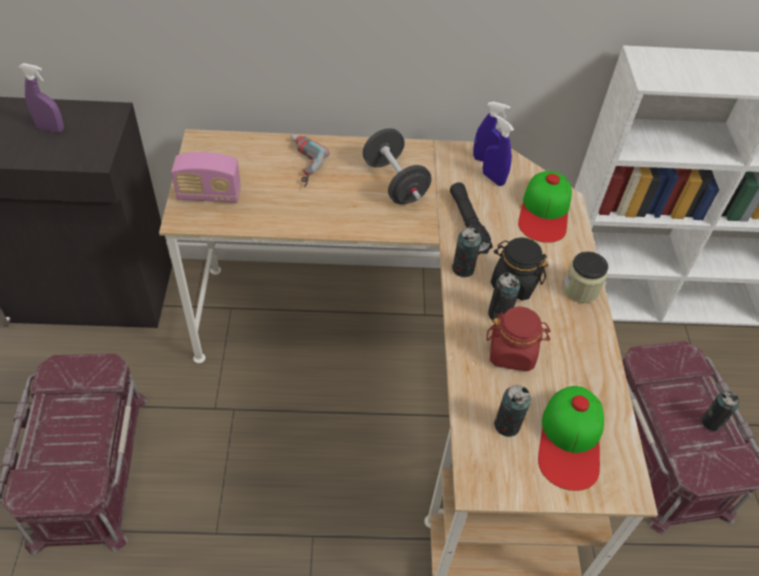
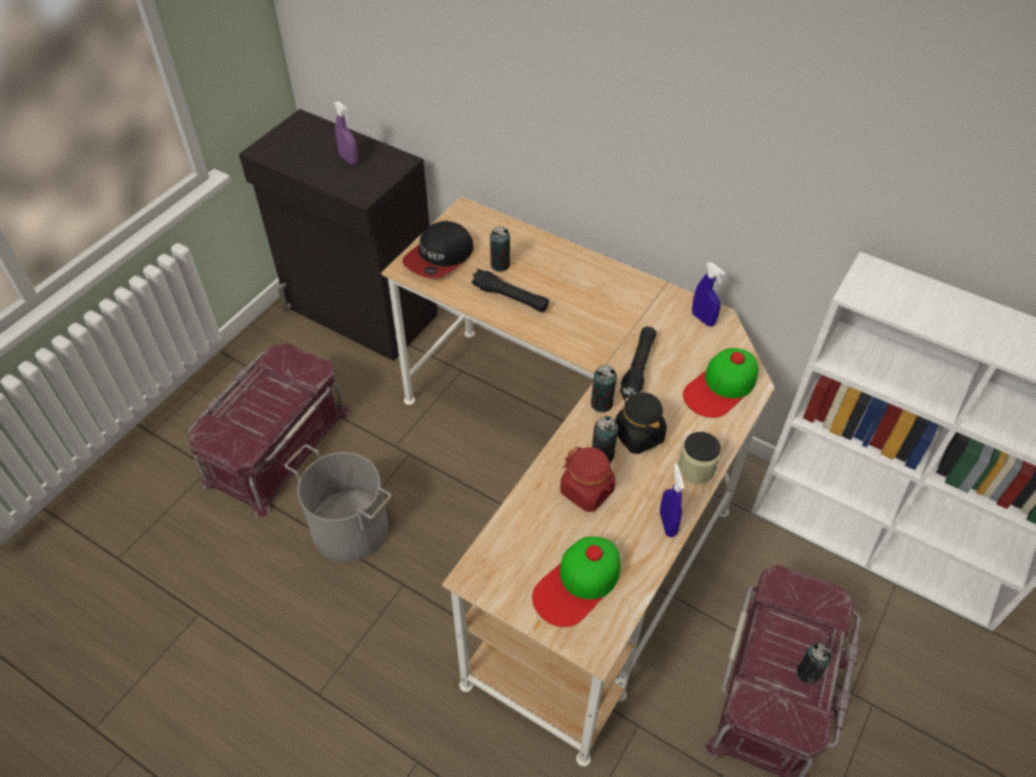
camera: 35 degrees right, 0 degrees up
(209, 195) = (439, 257): radio -> cap
(223, 508) = (350, 526): none -> grey bucket
(299, 163) = (531, 258): power drill -> none
(308, 206) = (510, 297): none -> black flashlight
(394, 182) = (600, 306): black dumbbell -> none
(493, 178) = (695, 338): blue spray bottle -> blue spray bottle (667, 524)
(507, 425) = (534, 544): can -> can (500, 265)

